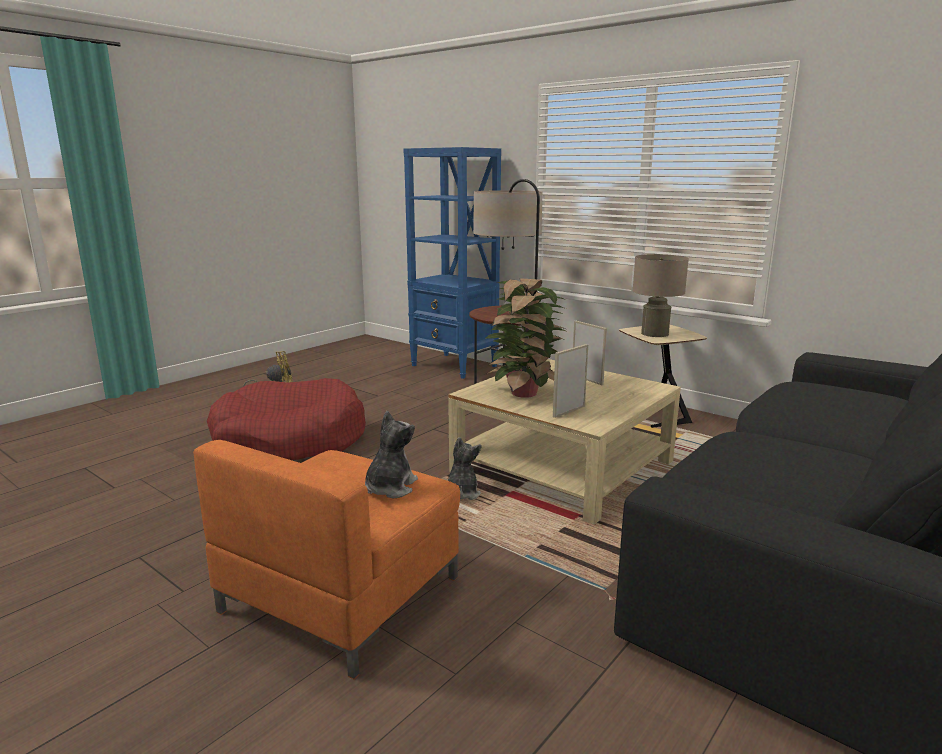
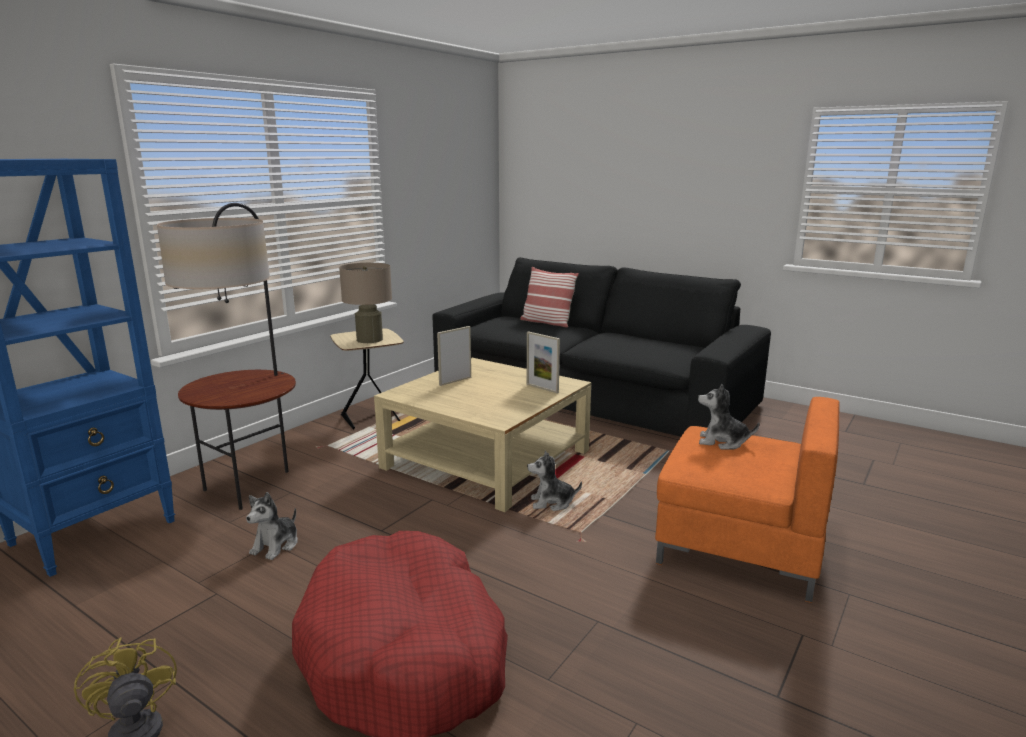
camera: 95 degrees left, 0 degrees up
(423, 403) = (276, 545): none -> plush toy
(524, 392) = (495, 401): potted plant -> none
(878, 419) = (547, 322): none -> pillow

